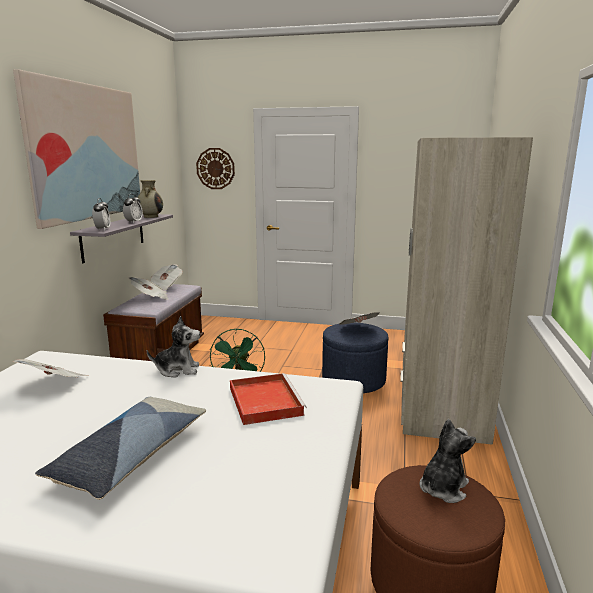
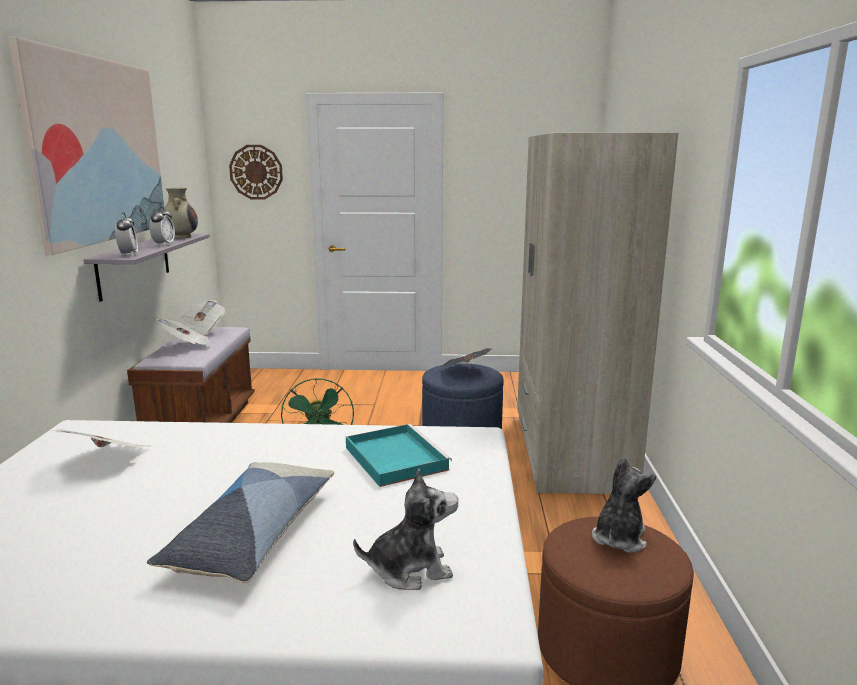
camera: 10 degrees left, 0 degrees up
(178, 370) = (268, 430): plush toy -> plush toy (410, 569)
(264, 400) = (394, 457): red tray -> turquoise tray

